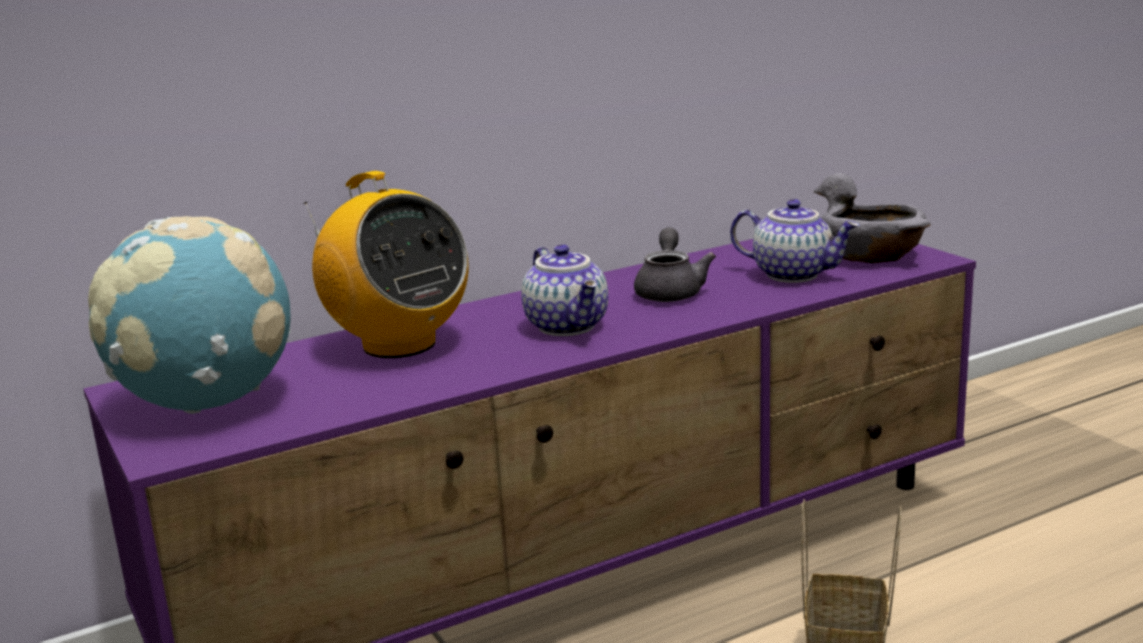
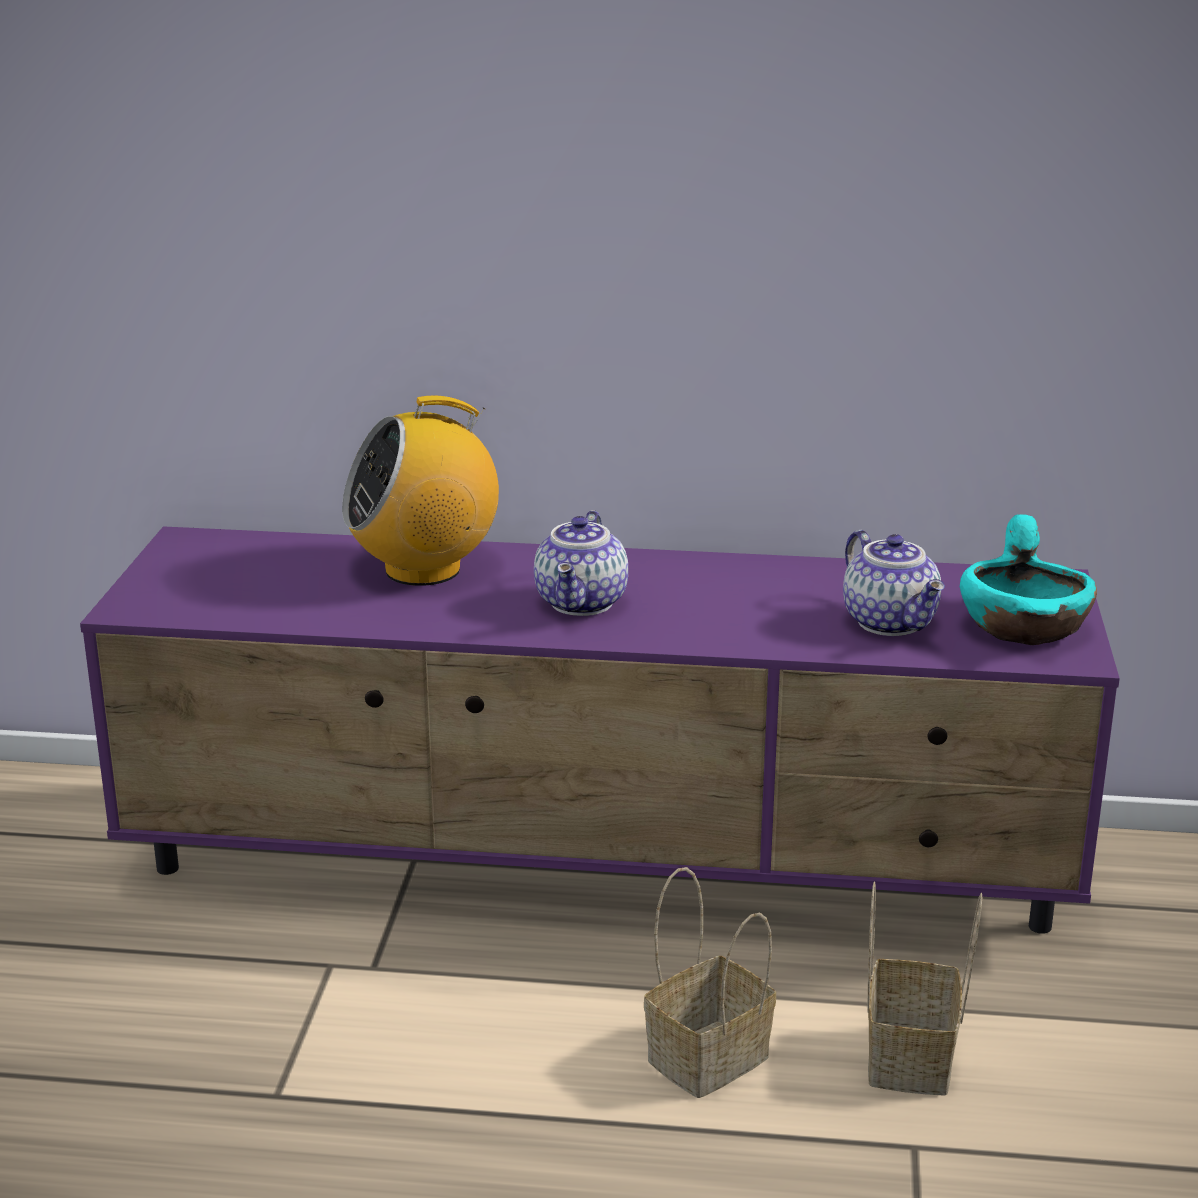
camera: 35 degrees right, 5 degrees up
(207, 403) = (215, 574): globe -> none
(398, 344) = (424, 570): radio -> radio turned 75 degrees clockwise
(670, 291) = (739, 598): grey teapot -> none
(871, 254) = (1024, 627): grey bowl -> turquoise bowl
(962, 598) = (912, 1062): none -> basket

